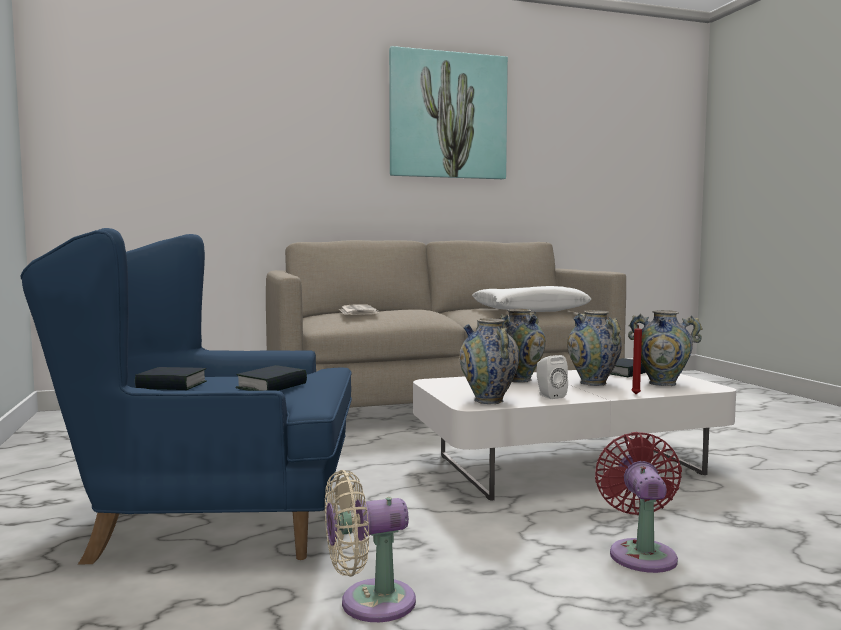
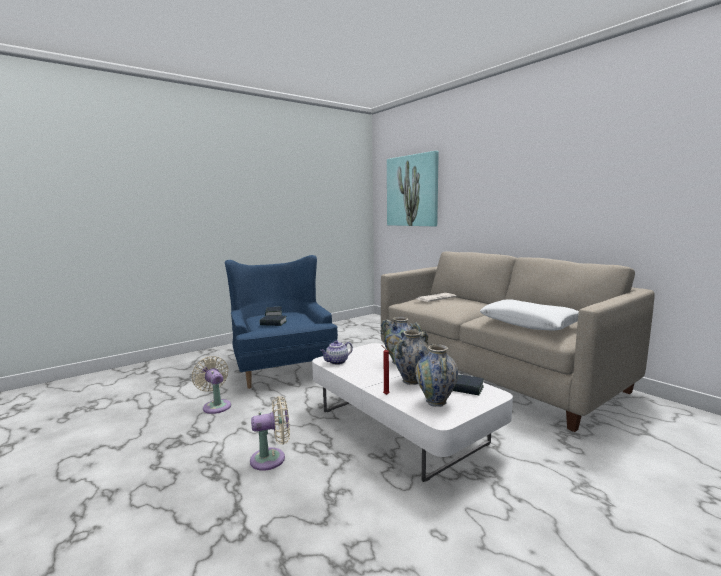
camera: 70 degrees right, 5 degrees up
(447, 116) = (564, 155): picture -> picture (412, 191)
(489, 400) = (336, 362): vase -> teapot
(549, 396) = (360, 373): white speaker -> none
(641, 553) = (272, 459): red fan -> beige fan

